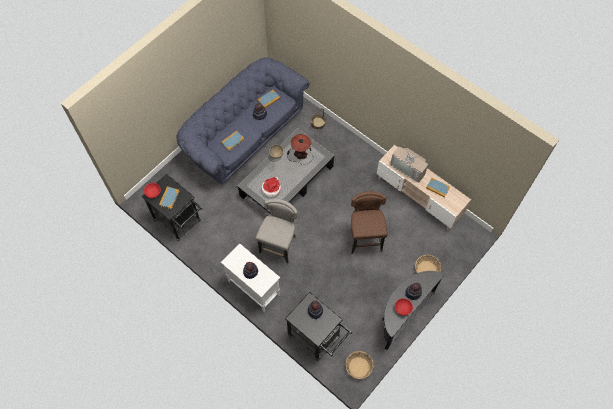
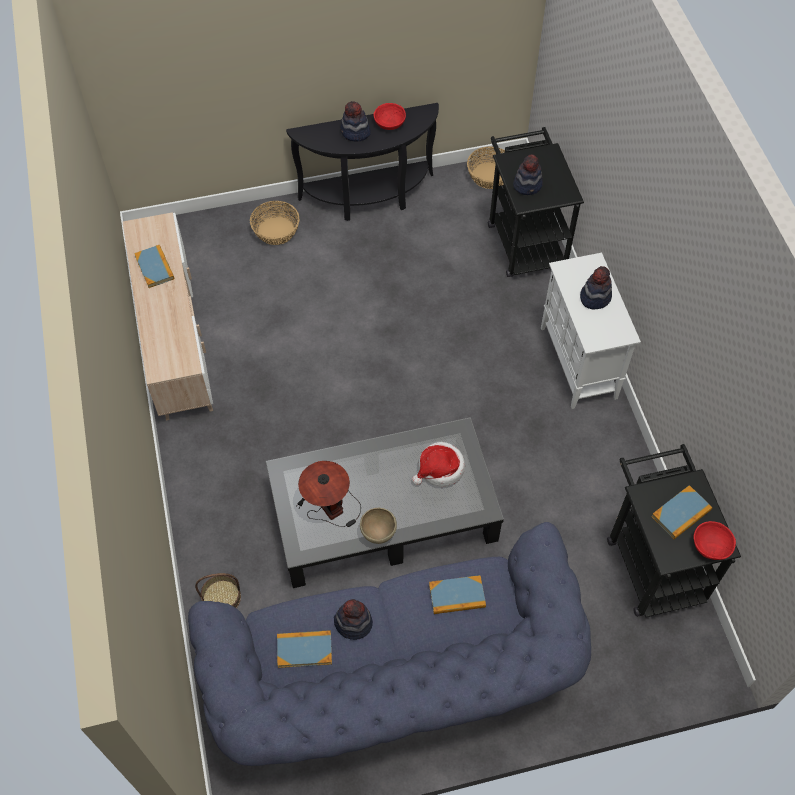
camera: 145 degrees left, 5 degrees down
(279, 246) = (486, 402): grey stool -> none
(365, 238) = (329, 328): brown stool -> none
(409, 168) = (166, 327): television -> none

